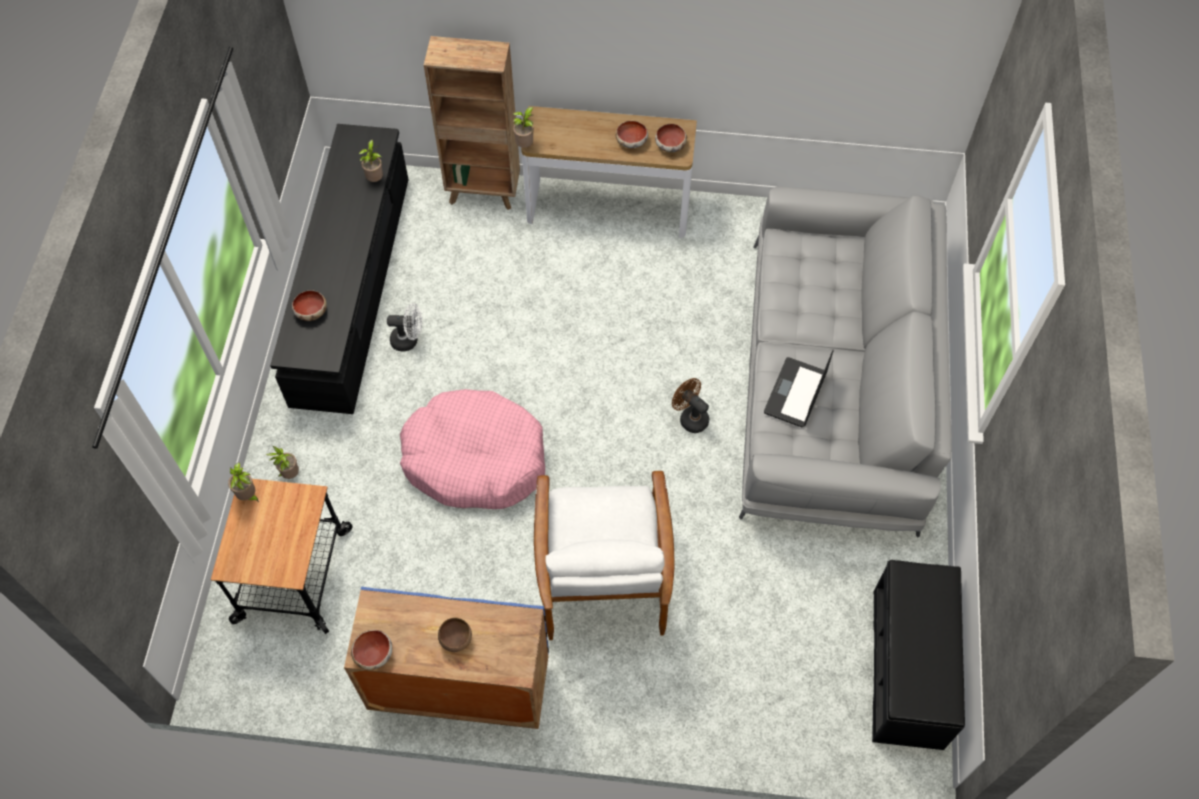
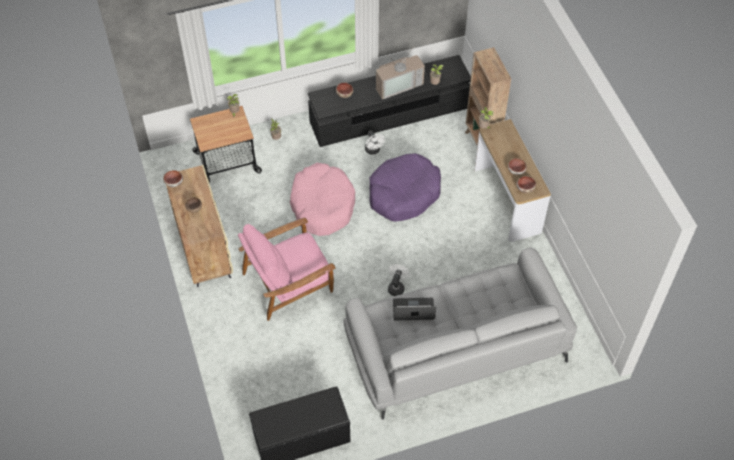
camera: 65 degrees right, 5 degrees down
(342, 228) = (398, 84): none -> television
(459, 686) = (203, 248): blue cabinet -> beige cabinet
(519, 334) = (403, 194): none -> purple dog bed
(603, 571) = (289, 282): white armchair -> pink armchair
(690, 417) = (396, 287): brown fan -> white fan

